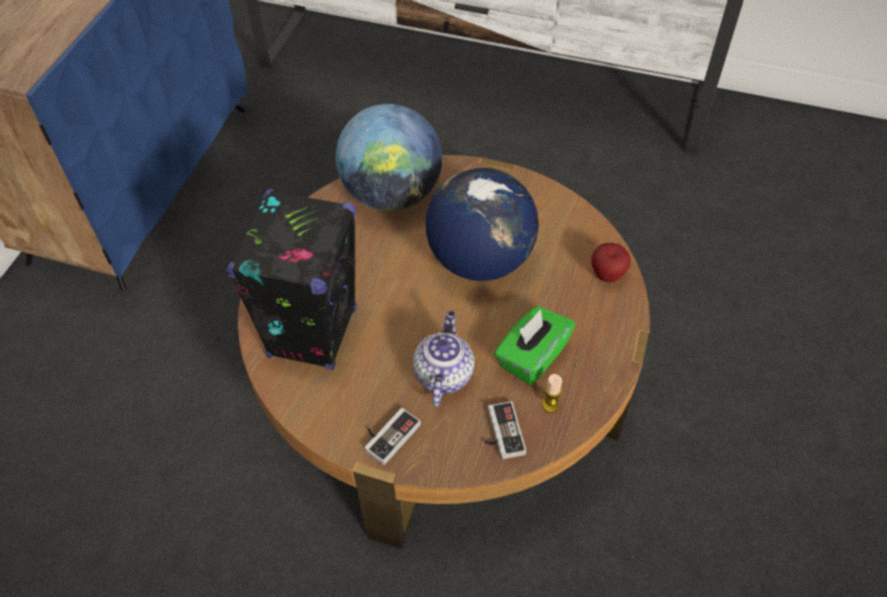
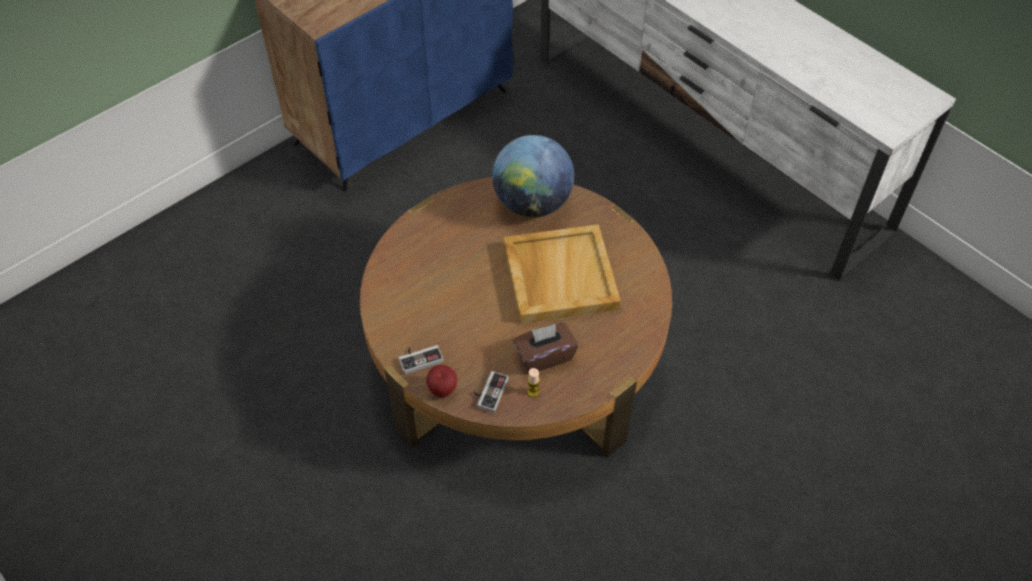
camera: 30 degrees right, 0 degrees up
(312, 332) = (417, 272): black speaker -> none
(443, 374) = (479, 338): teapot -> none
(480, 259) = (559, 276): globe -> beige tray
(531, 357) = (544, 356): green tissue box -> brown tissue box
(607, 275) = (639, 328): apple -> apple (442, 390)

